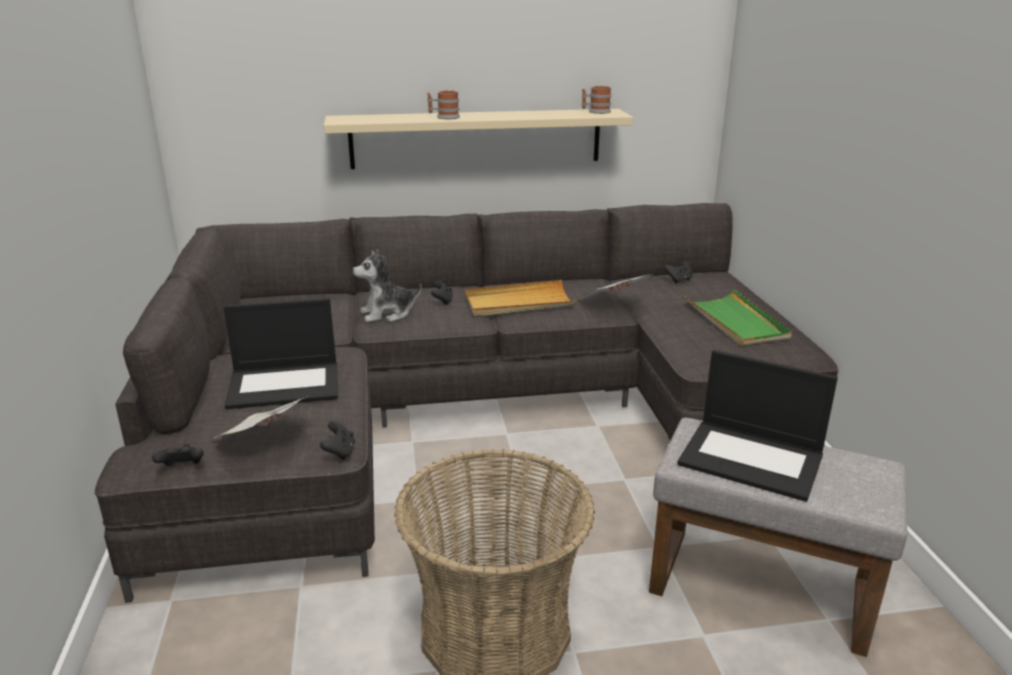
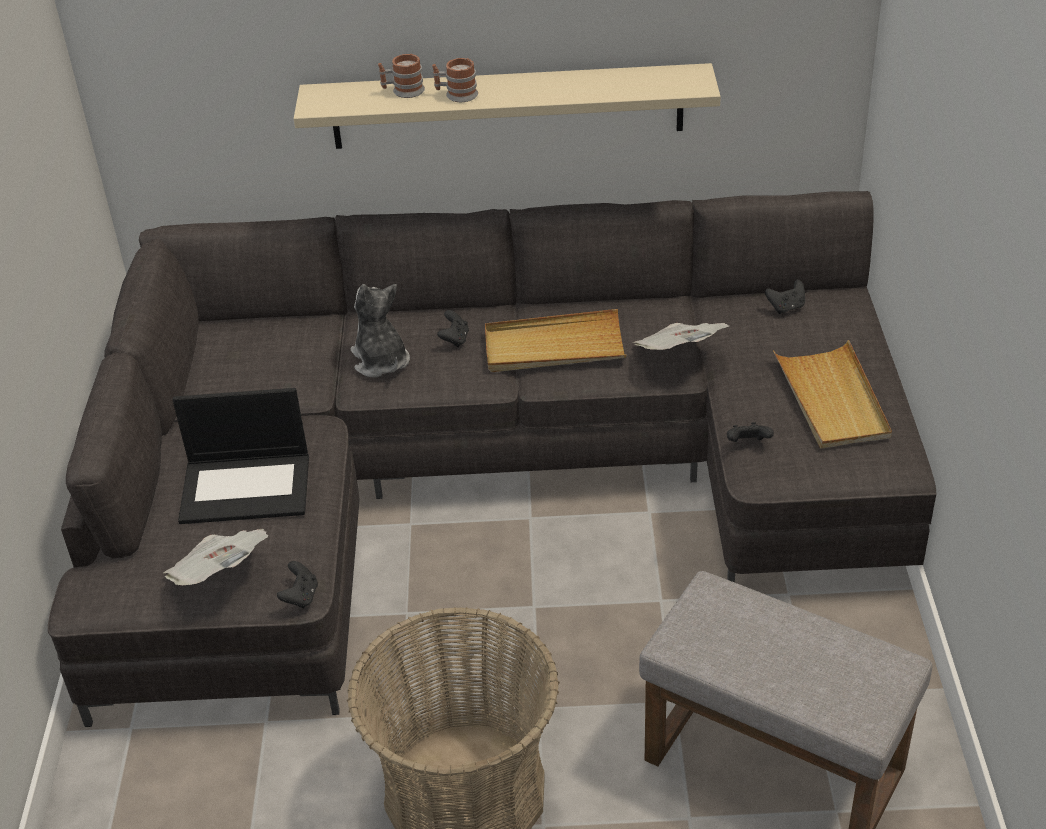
camera: 10 degrees right, 15 degrees up
(182, 468) = (134, 610): black game controller -> black game controller (747, 444)
(387, 314) = (380, 361): plush toy -> plush toy turned 75 degrees clockwise
(595, 112) = (673, 77): mug -> mug (403, 91)
(735, 322) = (832, 399): green tray -> beige tray
(752, 459) = (755, 643): laptop -> none

